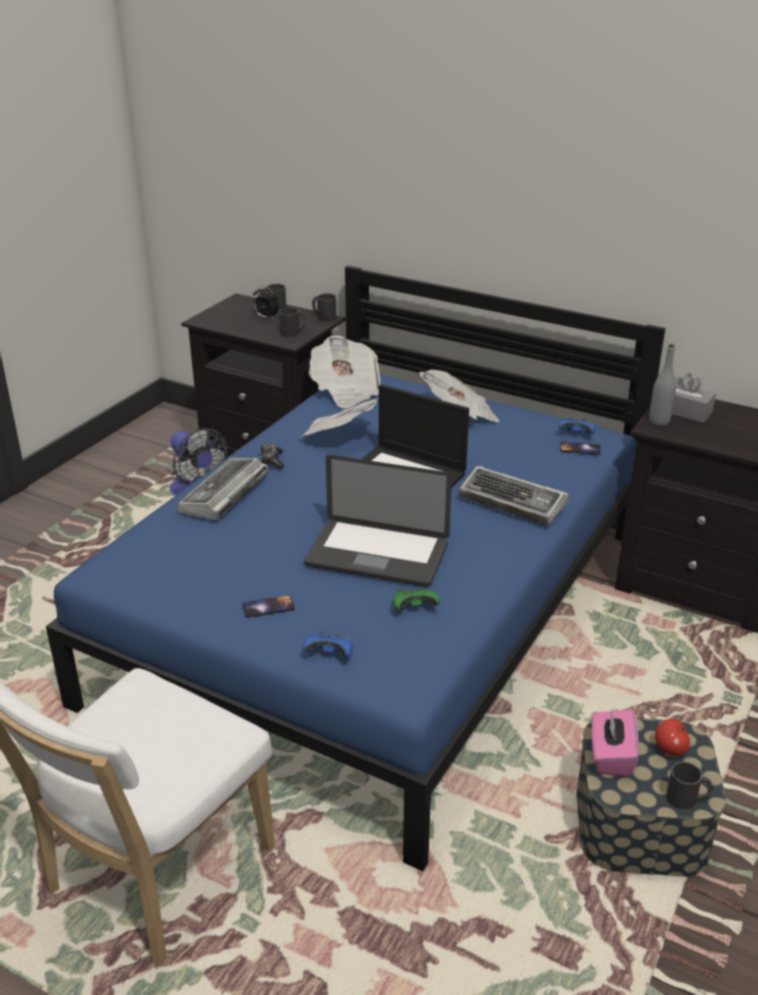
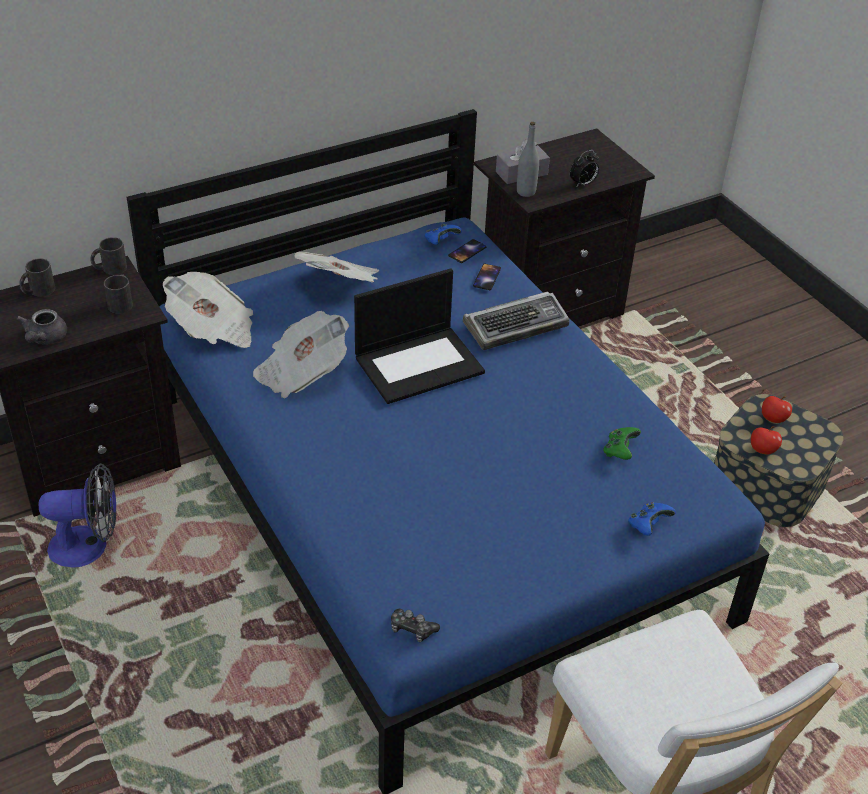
camera: 60 degrees left, 10 degrees up
(224, 495) = (341, 494): keyboard -> none
(229, 325) = (44, 339): none -> grey teapot
(266, 318) = (59, 306): alarm clock -> alarm clock (583, 184)
(268, 607) = (554, 536): phone -> phone (487, 277)
(272, 461) = (304, 436): game controller -> game controller (412, 629)
(377, 555) = (528, 438): laptop -> none
(611, 756) = (762, 450): pink tissue box -> apple
(688, 799) = (822, 438): black mug -> none

